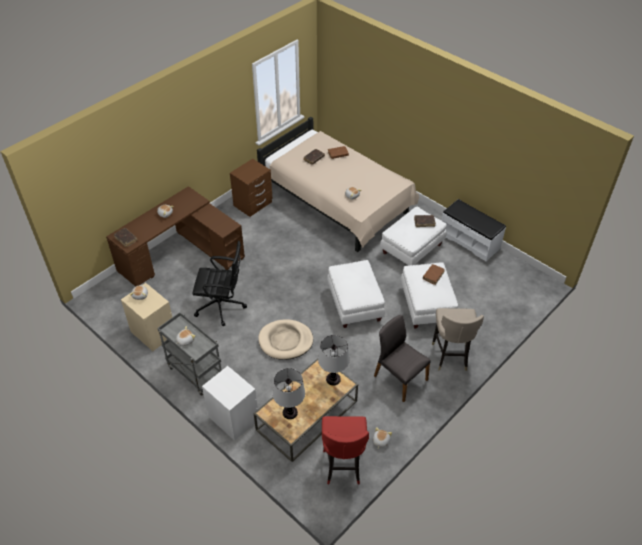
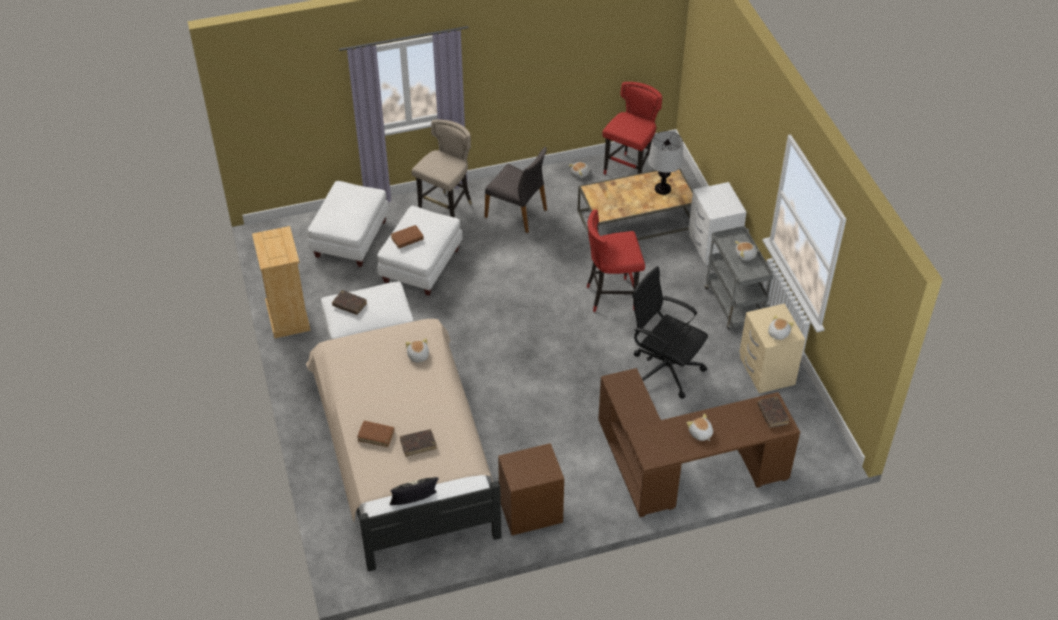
camera: 150 degrees left, 0 degrees up
(285, 341) = (611, 296): beige dog bed -> red stool
(294, 139) = (415, 504): none -> pillow
(333, 379) = (600, 198): table lamp -> none
(355, 304) = (501, 301): white ottoman -> white ottoman (350, 238)
(399, 378) = (517, 213): grey chair -> grey chair turned 45 degrees counterclockwise
(469, 240) = (287, 317): white bench -> beige dresser

